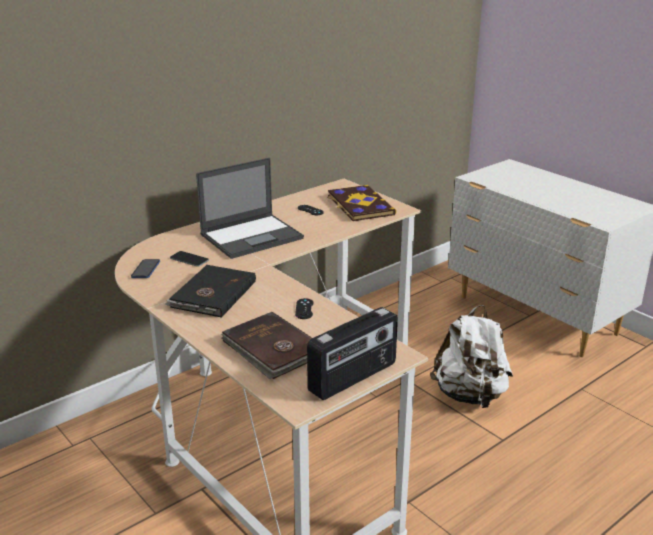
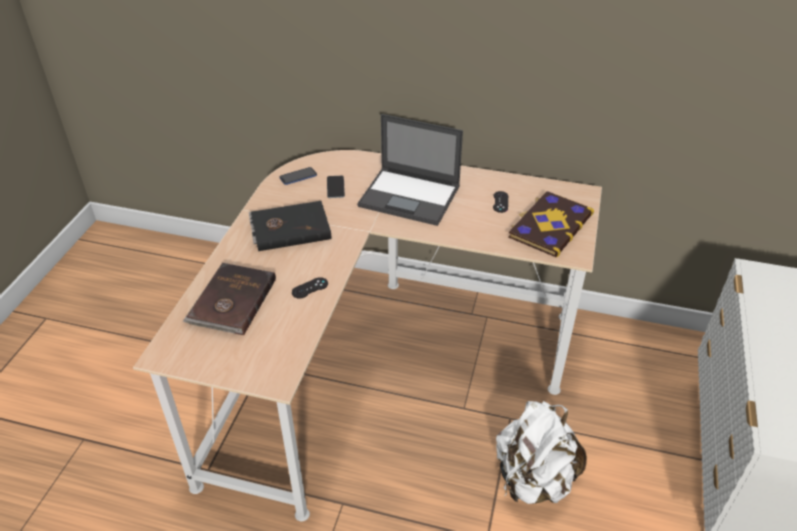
camera: 55 degrees right, 15 degrees up
(353, 378) = (221, 368): radio -> none

